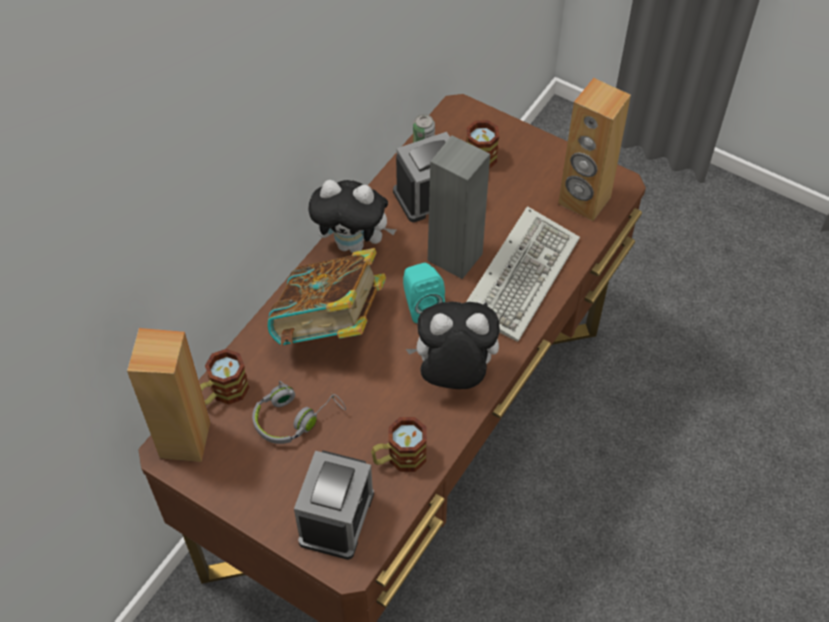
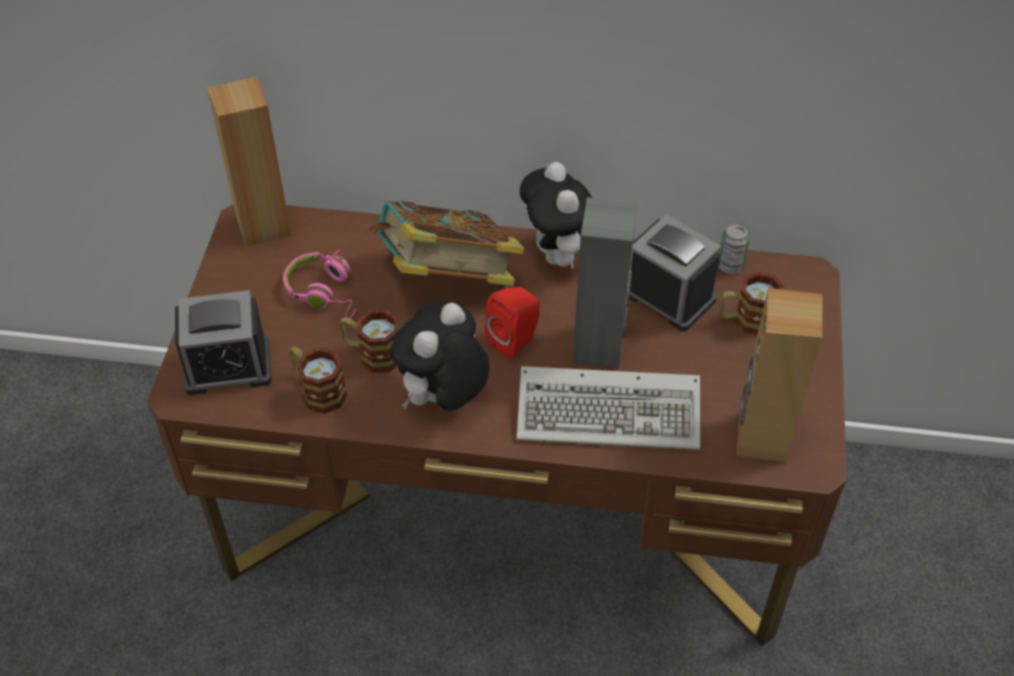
camera: 65 degrees right, 5 degrees down
(223, 393) = (327, 231): mug -> mug (372, 354)
(295, 417) = (325, 293): grey headphones -> pink headphones
(421, 305) = (515, 340): turquoise speaker -> red speaker
(453, 374) = (443, 398): plush toy -> plush toy turned 120 degrees counterclockwise

